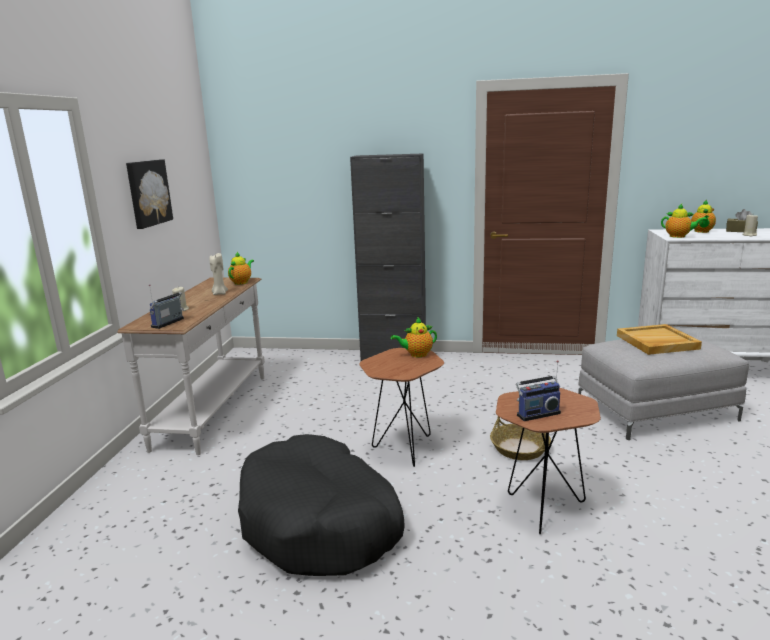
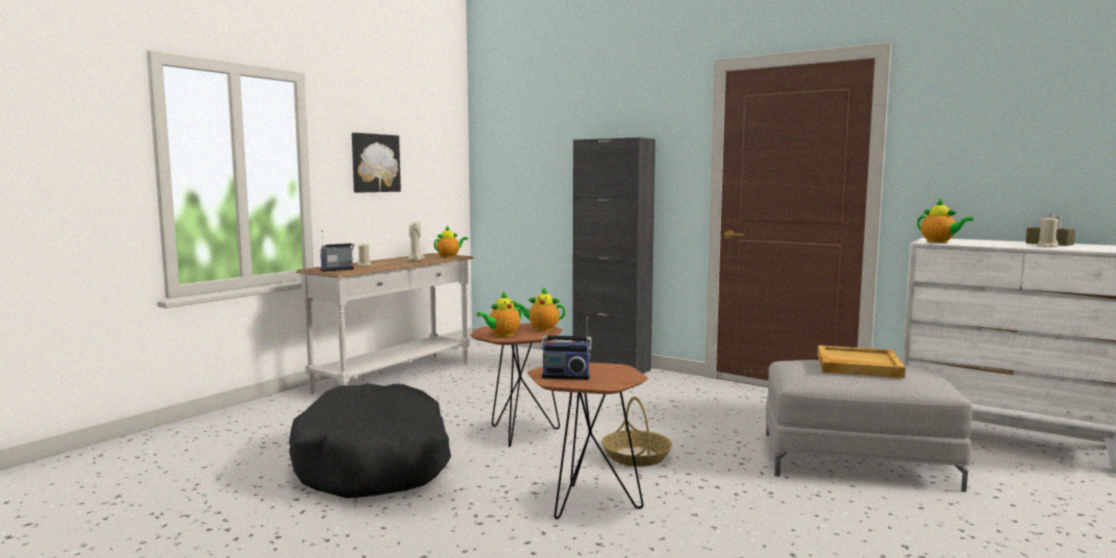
camera: 25 degrees right, 10 degrees down
(702, 231) = (988, 241): teapot -> teapot (502, 335)

